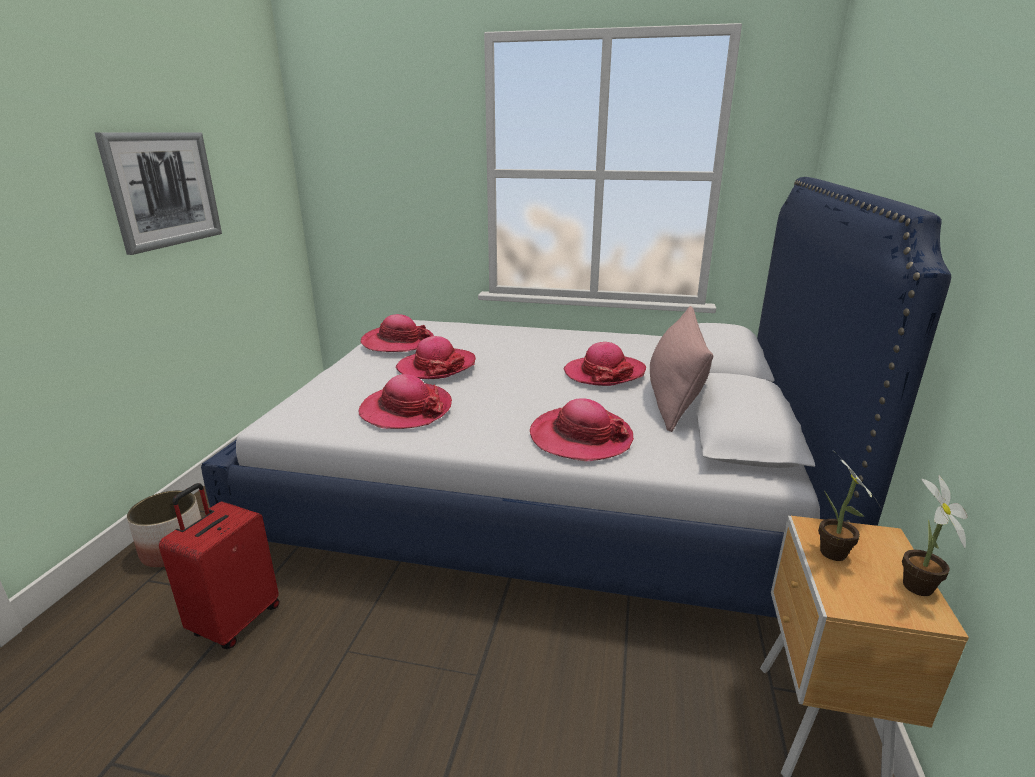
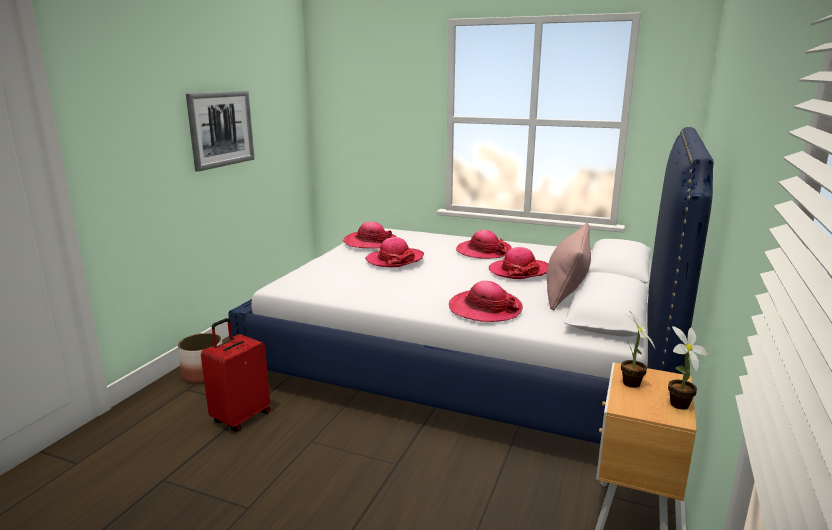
camera: 10 degrees right, 5 degrees down
(406, 410) = (367, 285): hat -> hat (483, 251)

